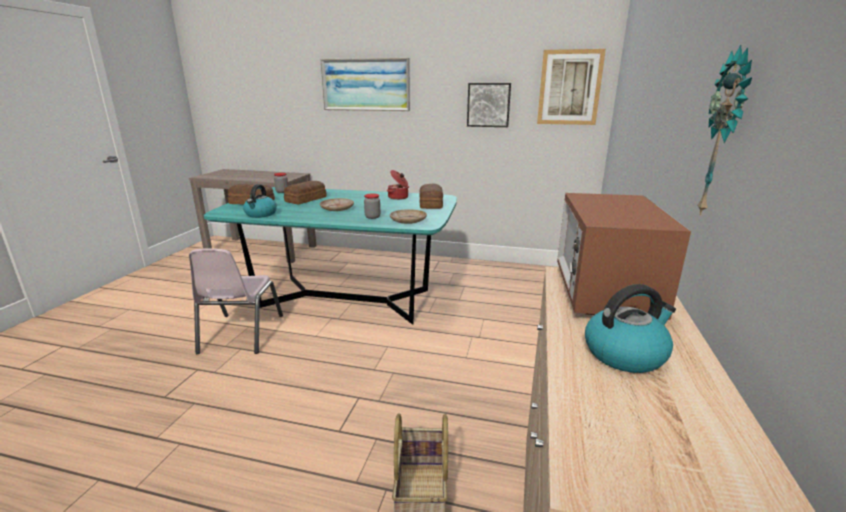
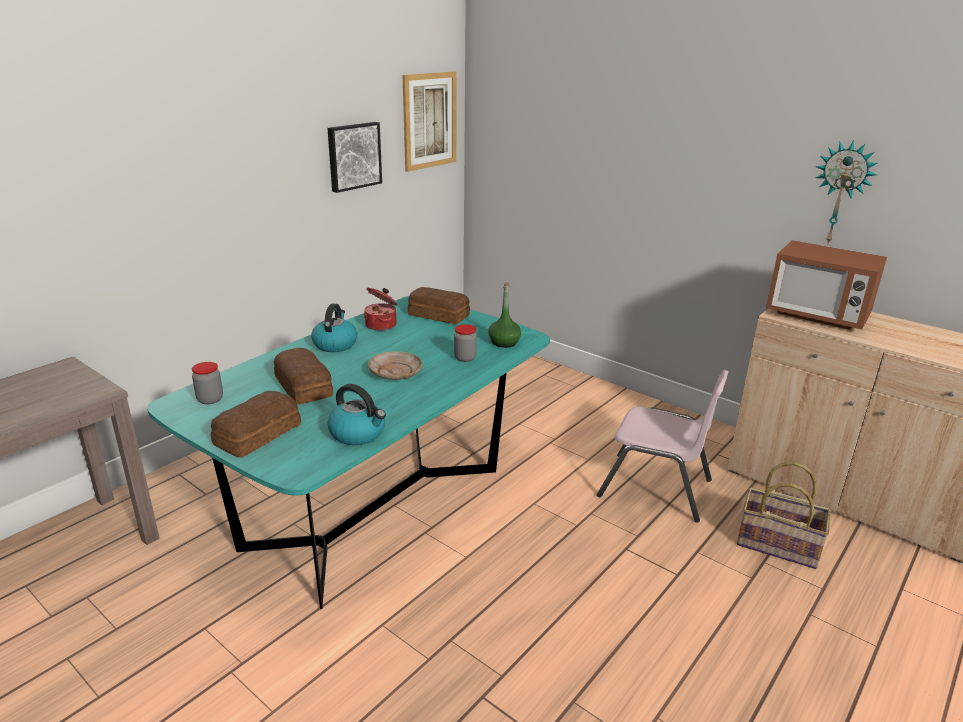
camera: 65 degrees left, 5 degrees up
(241, 334) = (401, 636): pink chair -> pink chair (655, 488)
(365, 85) = (167, 151): picture -> none
(408, 221) = (504, 342): beige plate -> green bottle
(625, 353) = (902, 336): kettle -> kettle (335, 344)

